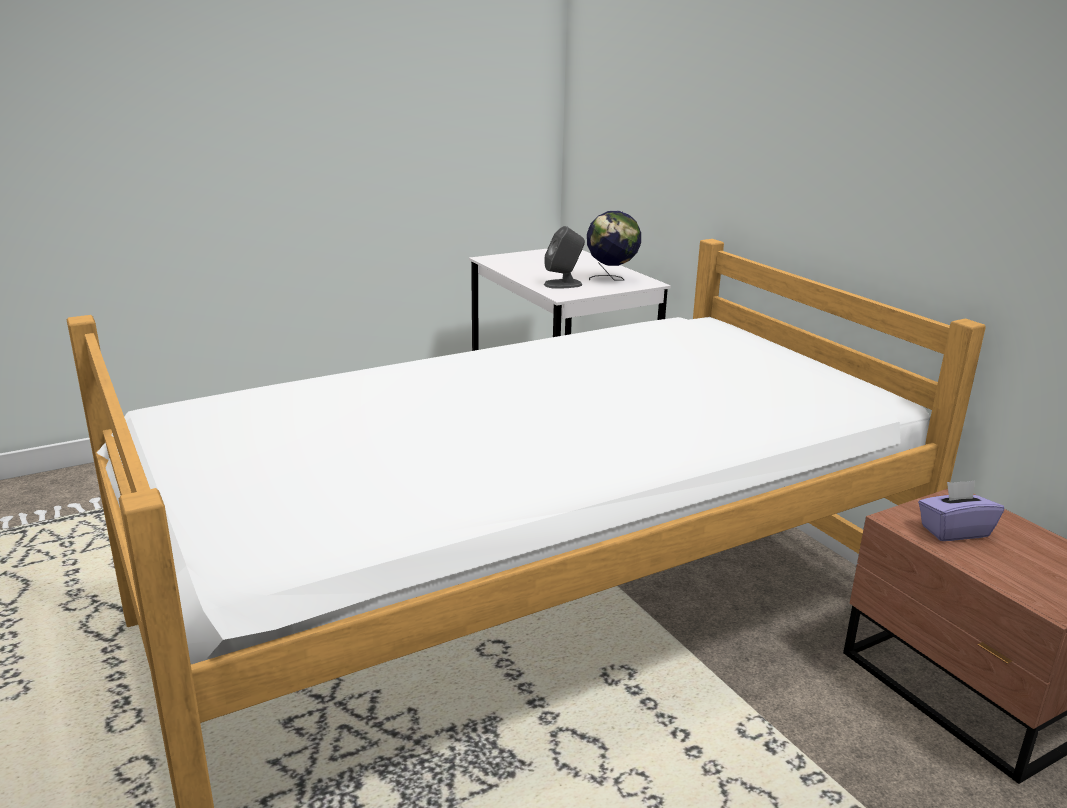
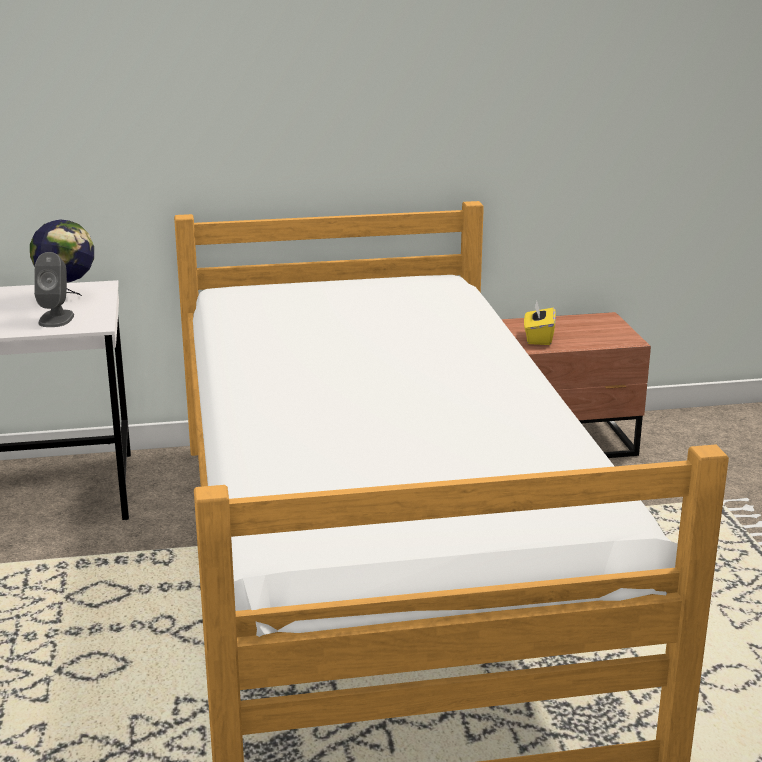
camera: 70 degrees left, 0 degrees up
(954, 531) = (538, 338): purple tissue box -> yellow tissue box

